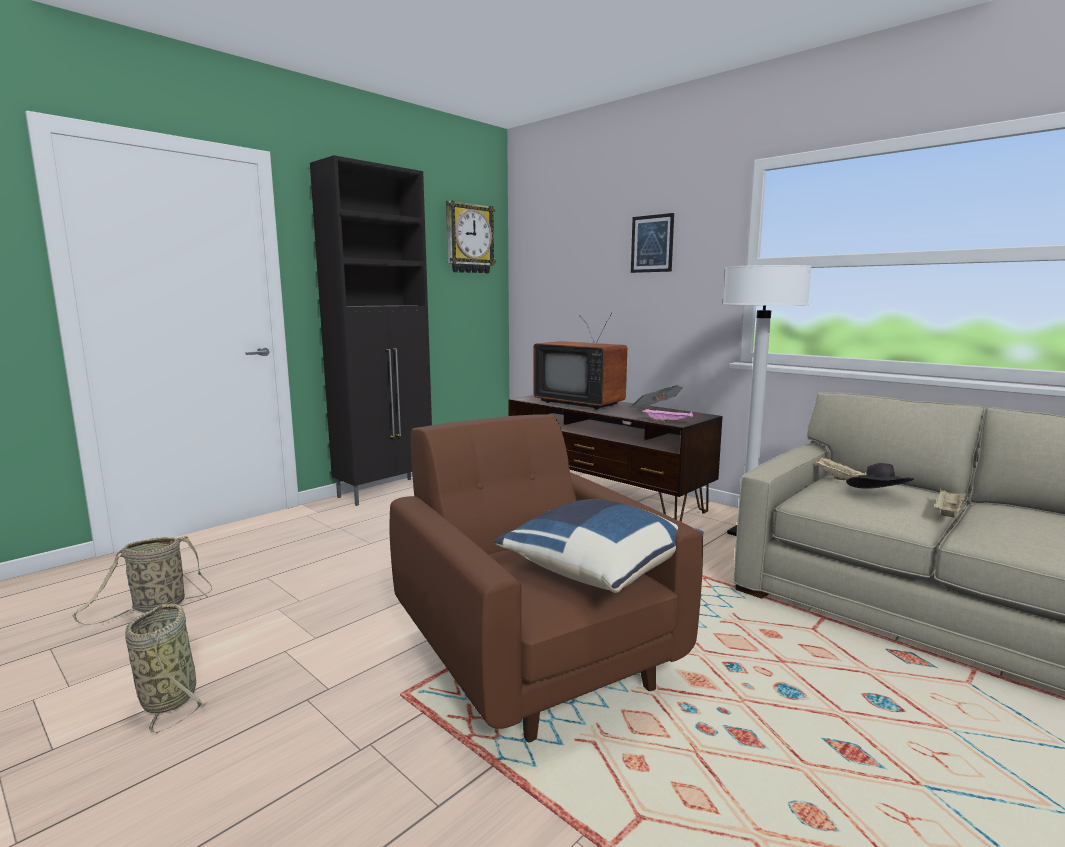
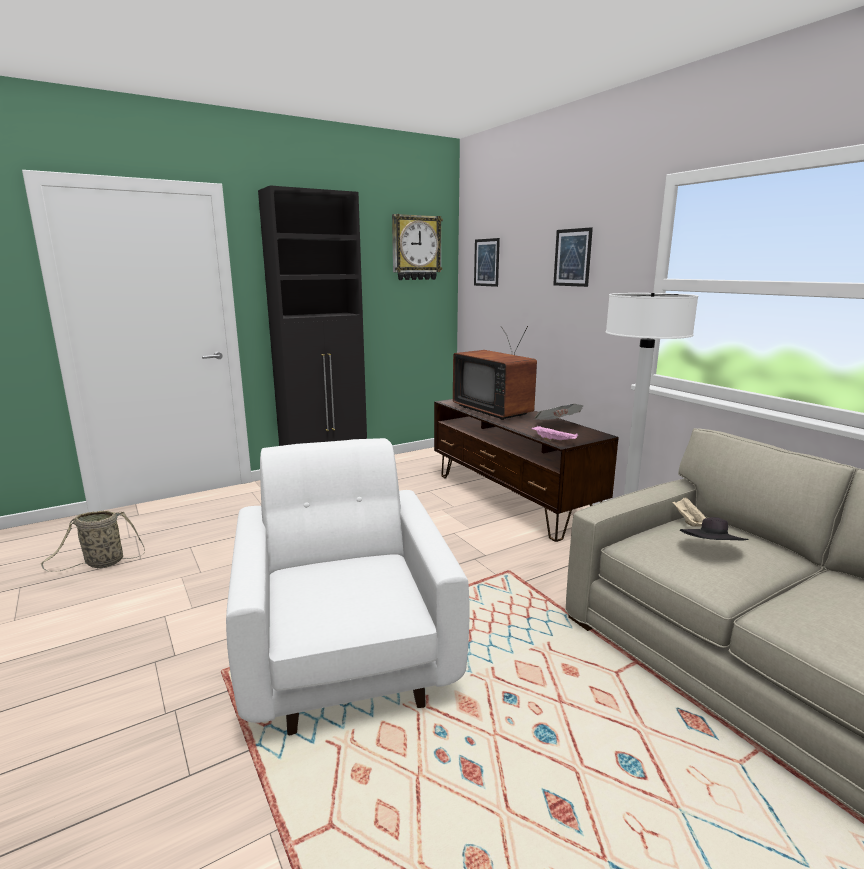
camera: 15 degrees right, 5 degrees up
(169, 697) = (69, 641): basket -> none
(534, 654) = (346, 653): brown armchair -> white armchair
(546, 254) = (486, 262): none -> picture
(597, 569) = (379, 595): blue pillow -> none
(948, 513) = (774, 581): beige tray -> none

